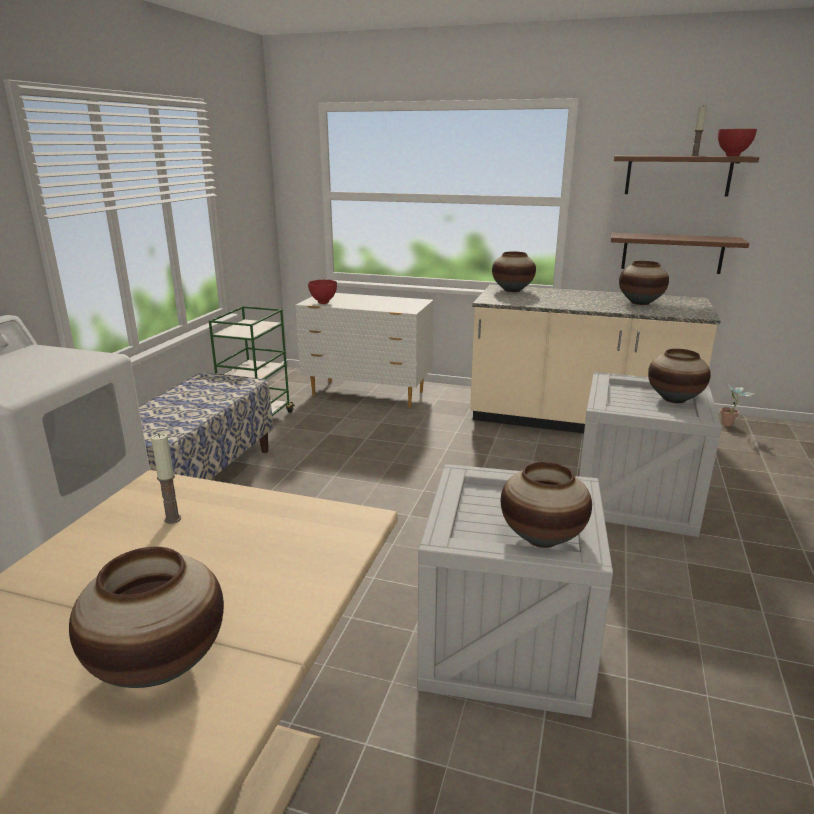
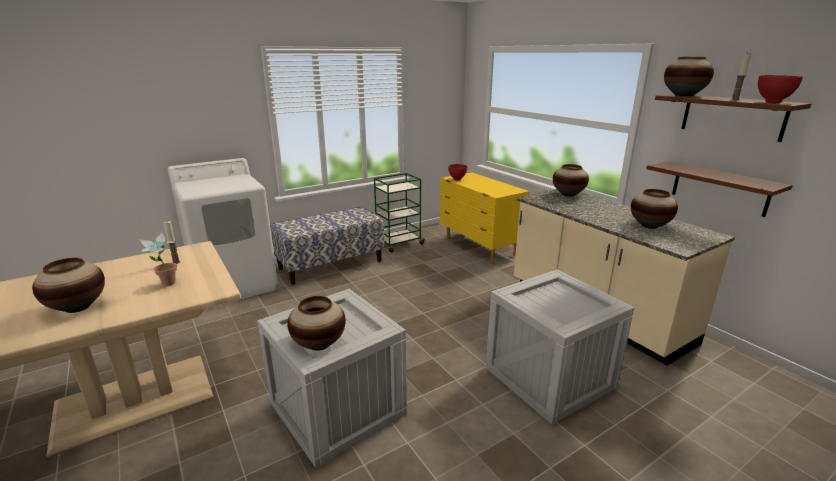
camera: 40 degrees right, 0 degrees up
(368, 394) = (479, 247): white dresser -> yellow dresser
(674, 399) = (582, 308): vase -> vase (683, 95)
(730, 425) = (743, 366): potted plant -> potted plant (166, 285)

